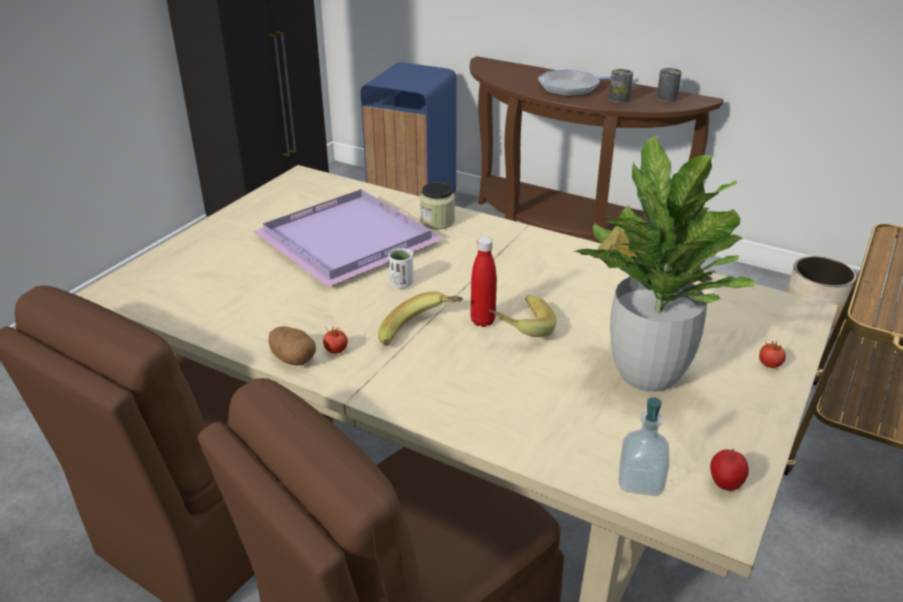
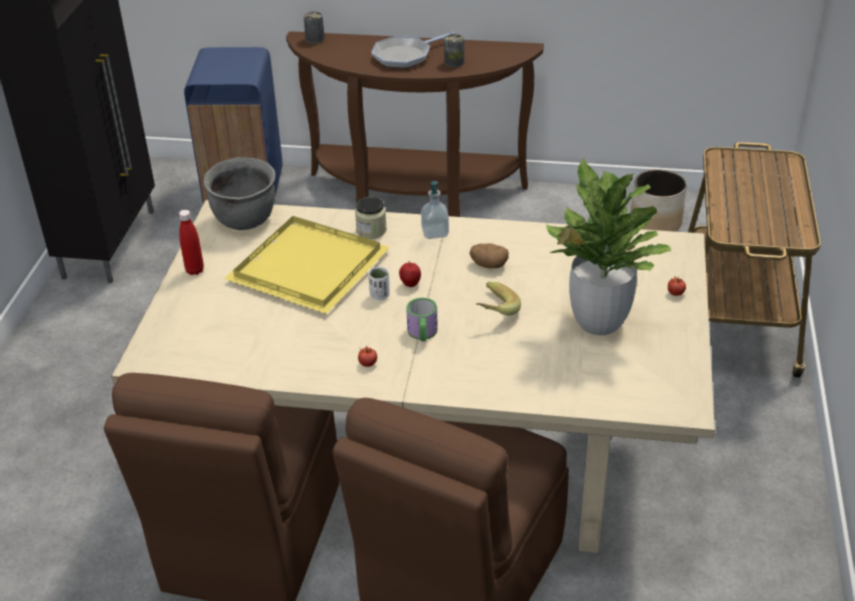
camera: 20 degrees left, 5 degrees up
(293, 359) = (340, 379): potato -> potato (488, 265)
(320, 188) = (246, 220): none -> grey cooking pot
(348, 239) = (308, 265): purple tray -> yellow tray
(421, 334) = (422, 334): banana -> mug
(482, 321) = (462, 311): red bottle -> red bottle (195, 270)
(640, 481) = (628, 398): soap dispenser -> soap dispenser (435, 233)
(666, 98) = (495, 53): can -> can (315, 39)
(724, 485) = (680, 386): apple -> apple (410, 285)

